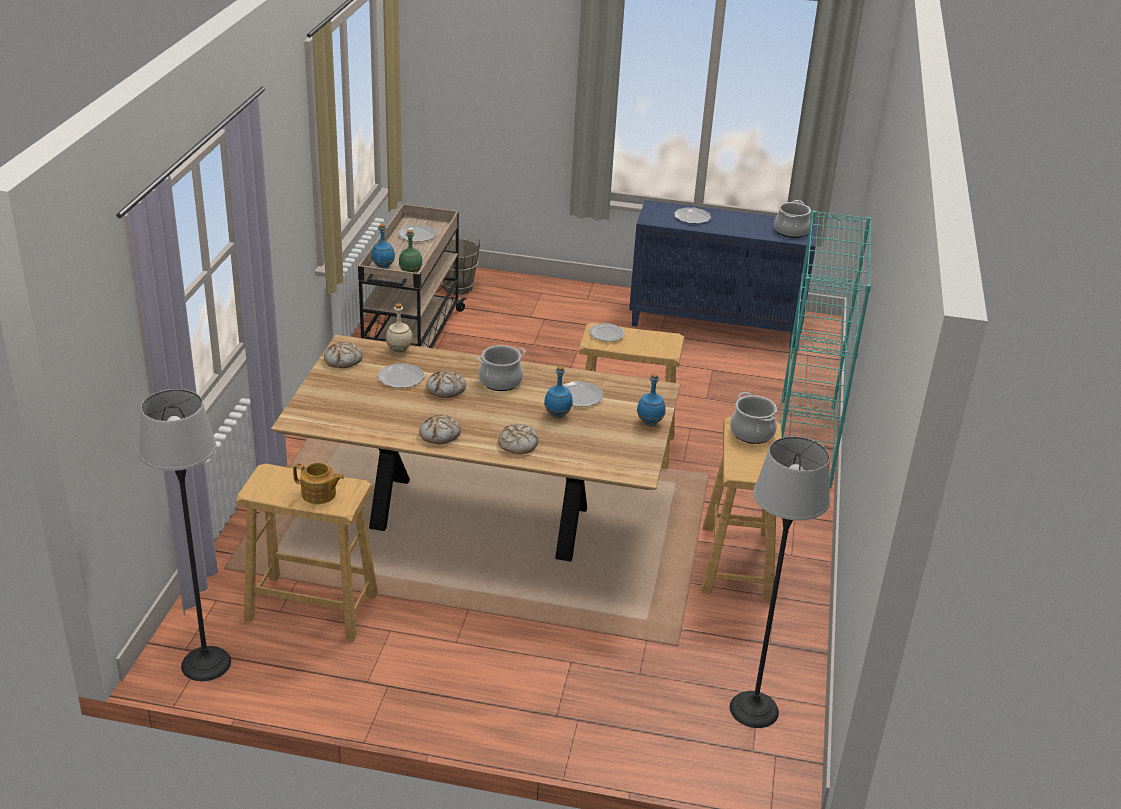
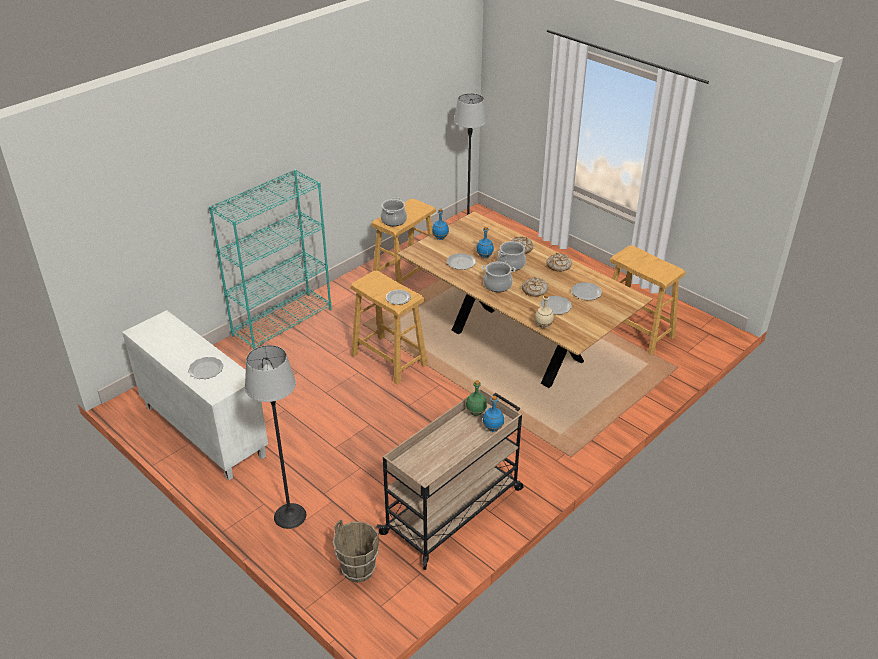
camera: 145 degrees left, 5 degrees up
(206, 663) = (700, 323): floor lamp -> floor lamp (289, 516)
(319, 494) = (641, 258): teapot -> none
(343, 360) = (584, 330): bread -> none
(417, 235) = (434, 460): plate -> plate (586, 292)
(716, 324) = (203, 431): blue cabinet -> white cabinet
(791, 231) = (159, 328): cooking pot -> cooking pot (511, 264)

